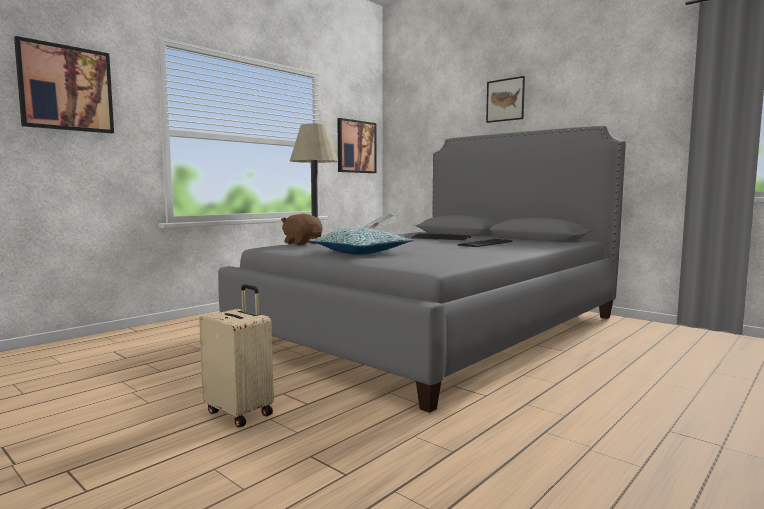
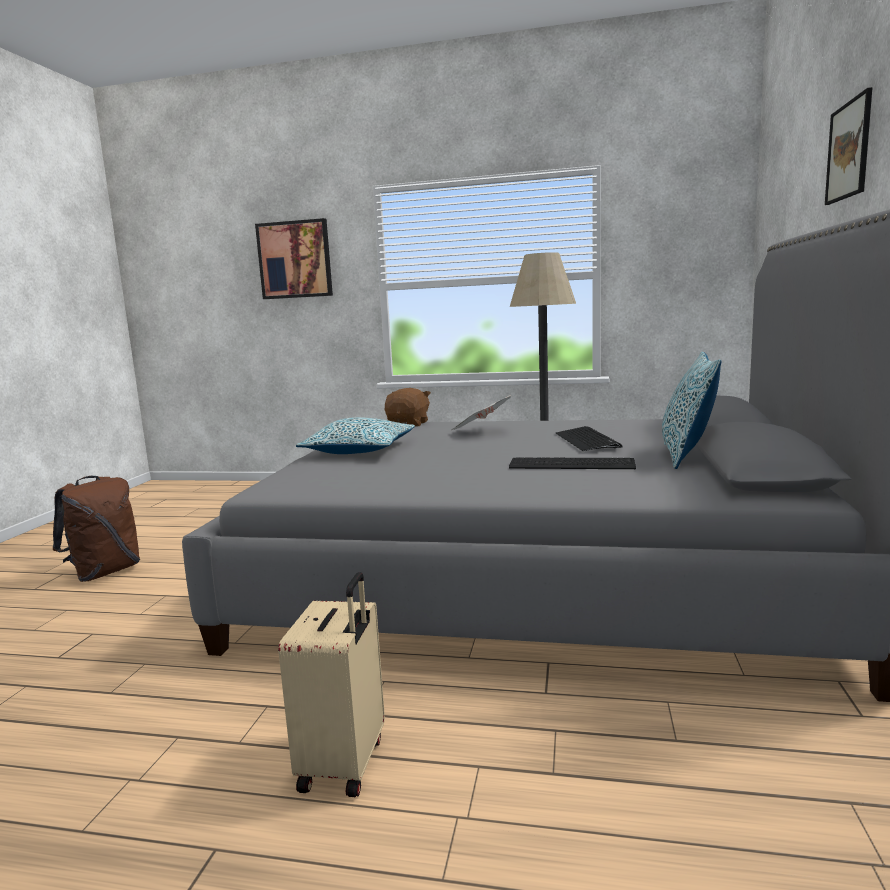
camera: 60 degrees right, 5 degrees up
(128, 444) = (105, 572): none -> brown backpack
(240, 412) = (174, 581): beige suitcase -> beige suitcase (345, 764)
(356, 146) = (683, 266): picture -> none
(499, 238) = (686, 456): none -> pillow

